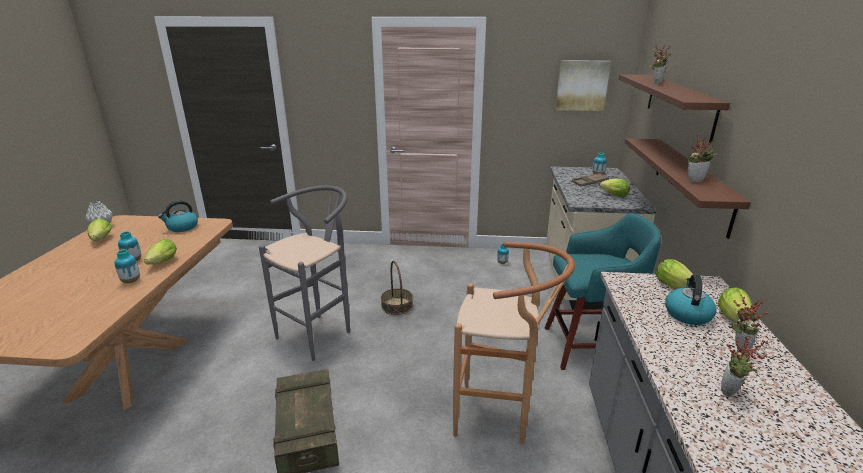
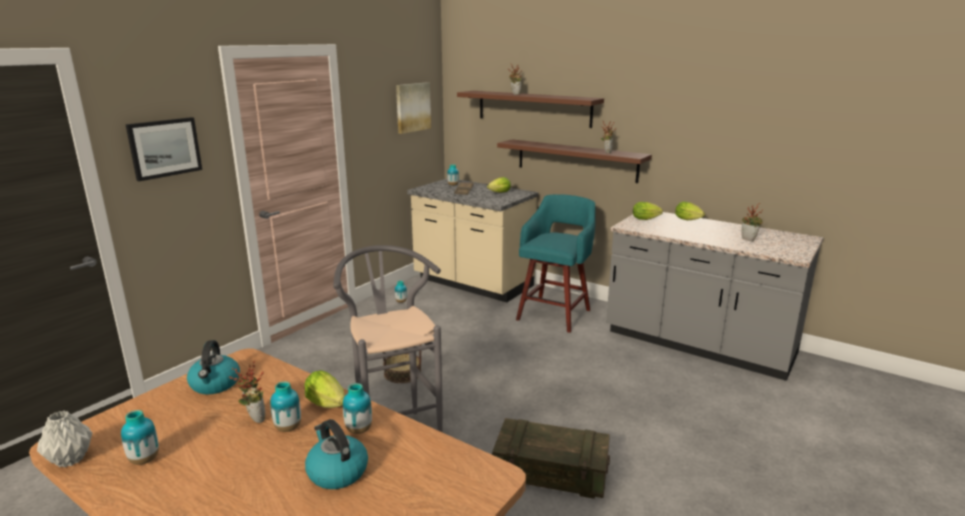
camera: 60 degrees left, 5 degrees down
(101, 240) = (144, 460): lettuce -> vase
(324, 87) = (164, 148): none -> picture
(500, 416) = (599, 372): brown stool -> none
(687, 314) = (676, 225): kettle -> kettle (337, 472)
(737, 347) = (713, 227): potted plant -> potted plant (253, 418)

